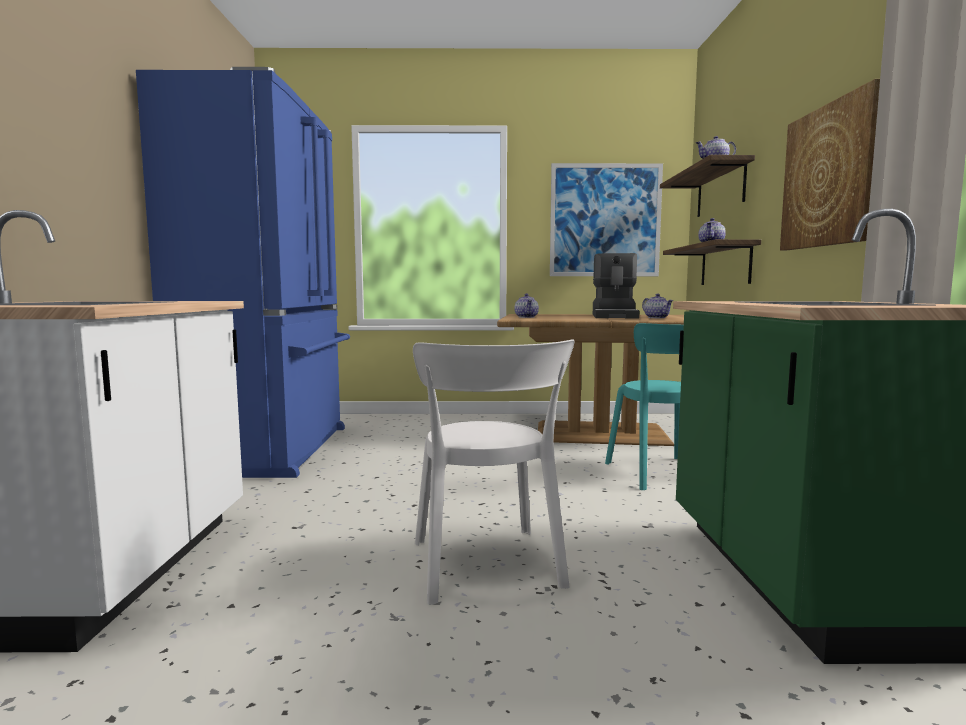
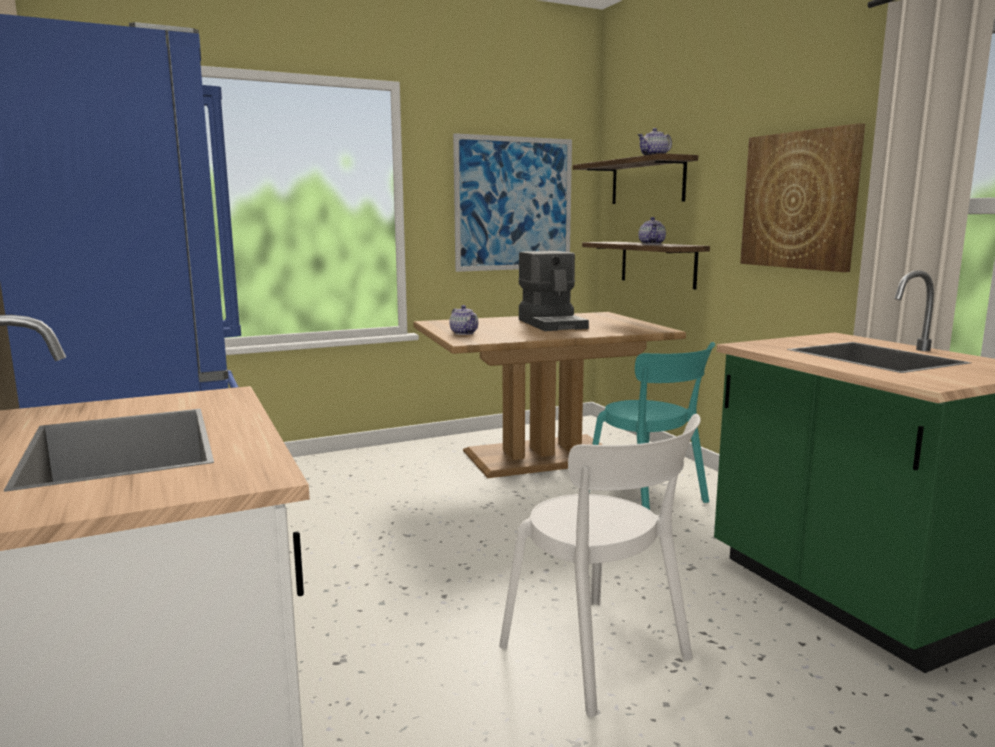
camera: 25 degrees left, 5 degrees up
(657, 318) = (601, 325): teapot -> none

